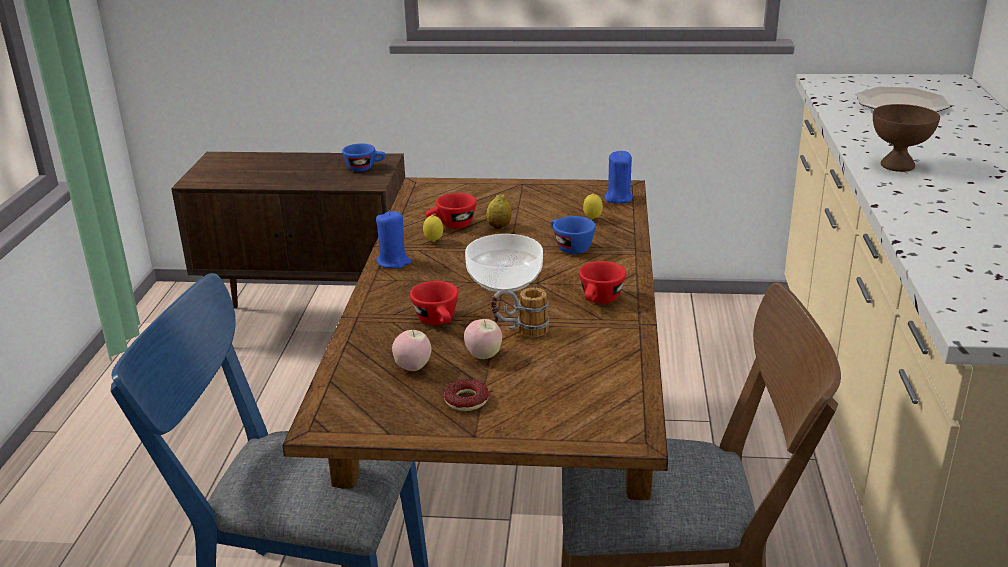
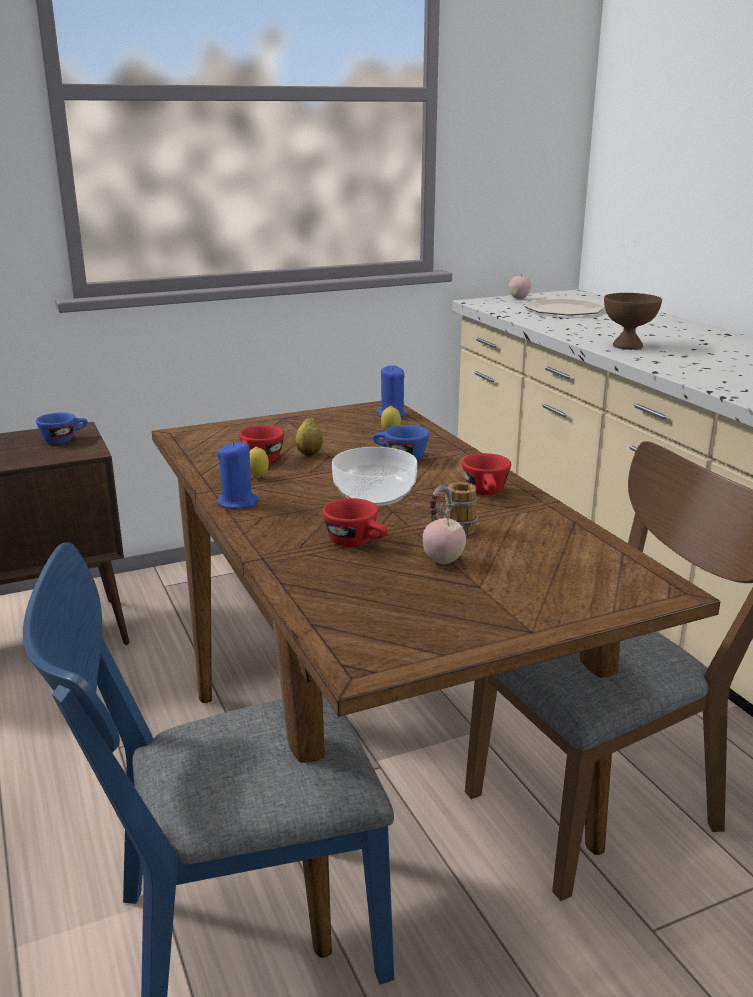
camera: 30 degrees left, 5 degrees down
(413, 367) = (386, 588): apple -> apple (519, 298)
(466, 400) = (480, 603): donut -> none

